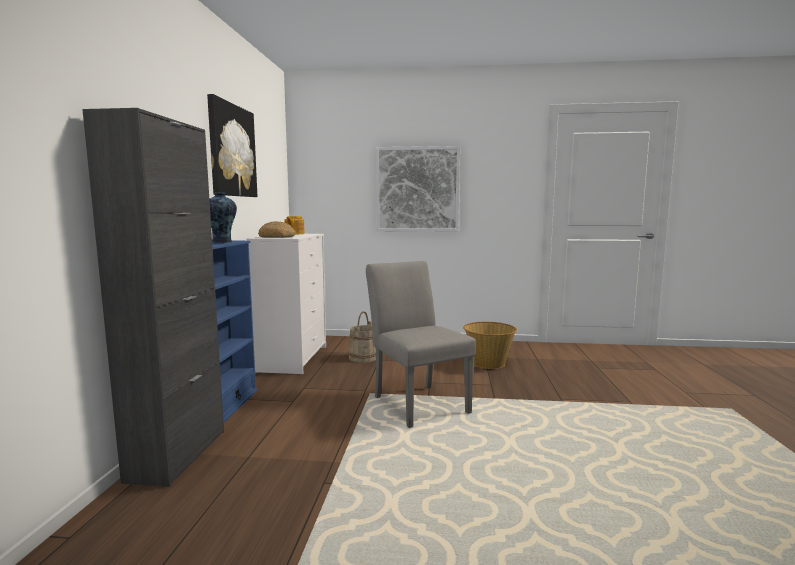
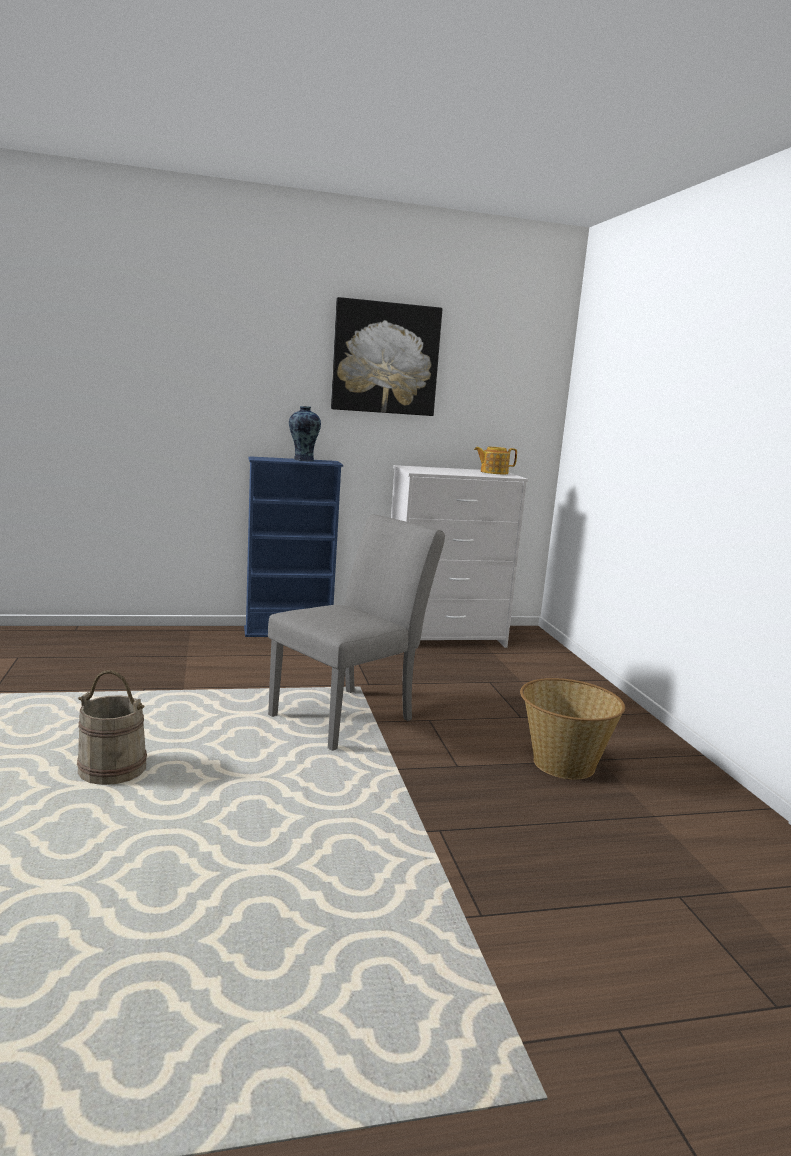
camera: 70 degrees right, 5 degrees up
(177, 455) = (185, 633): black cabinet -> none
(277, 237) = (423, 469): bread -> none
(363, 357) = (488, 672): beige bucket -> beige bucket (113, 769)
(417, 189) = (676, 422): picture -> none

